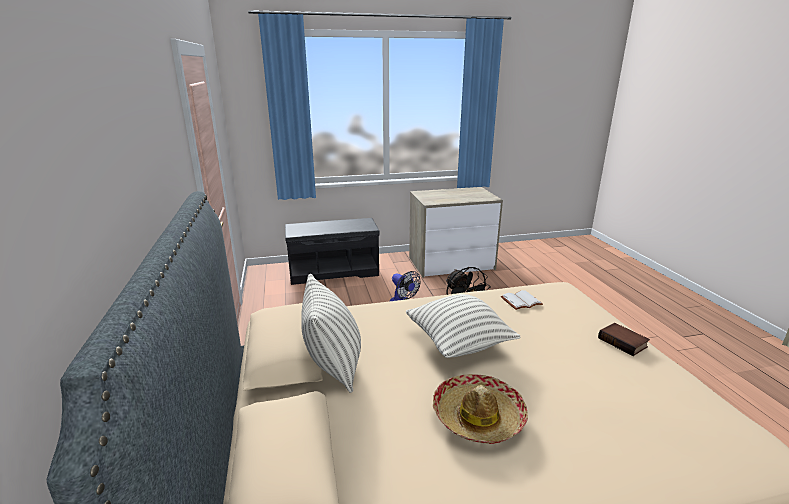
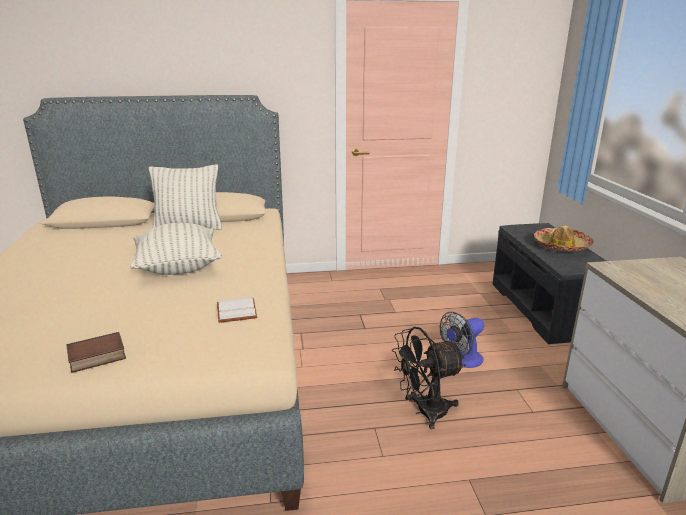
camera: 95 degrees right, 0 degrees up
(478, 416) = (84, 264): hat -> hat (561, 246)

